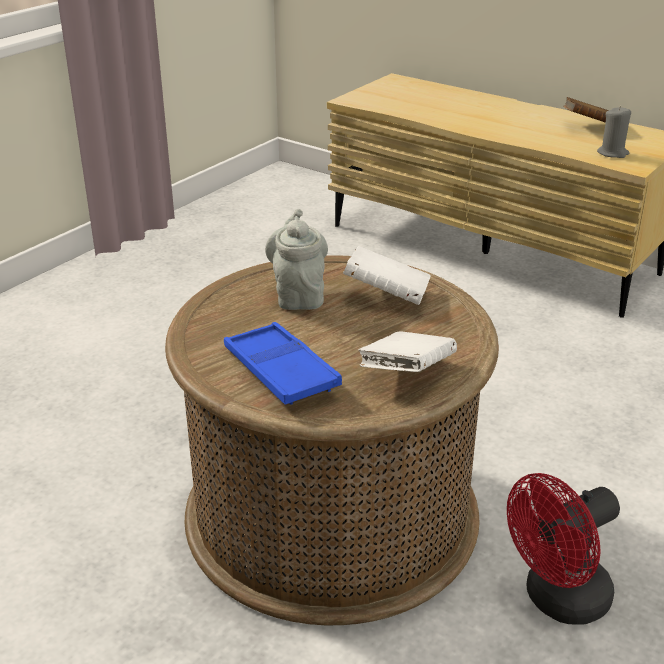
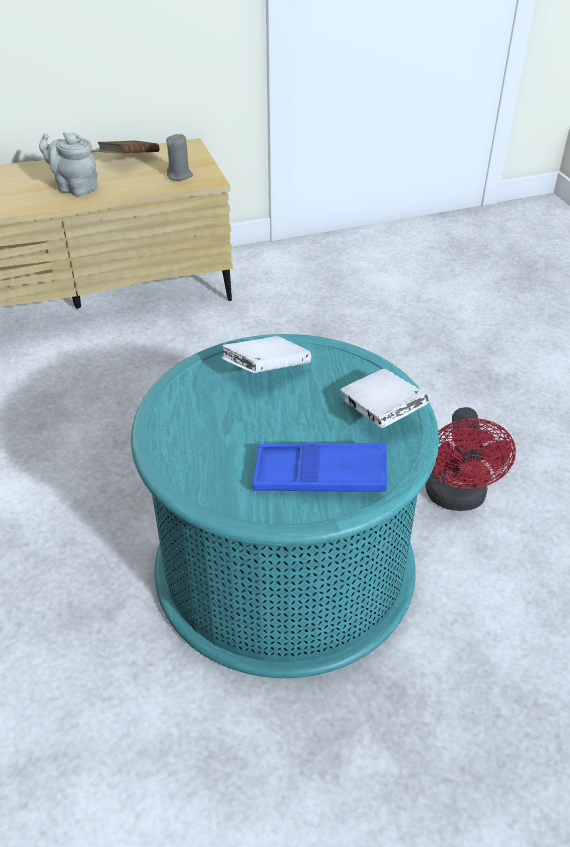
camera: 55 degrees left, 10 degrees up
(298, 295) = (213, 415): grey teapot -> grey teapot (75, 188)
(332, 512) = (285, 563): brown coffee table -> turquoise coffee table

